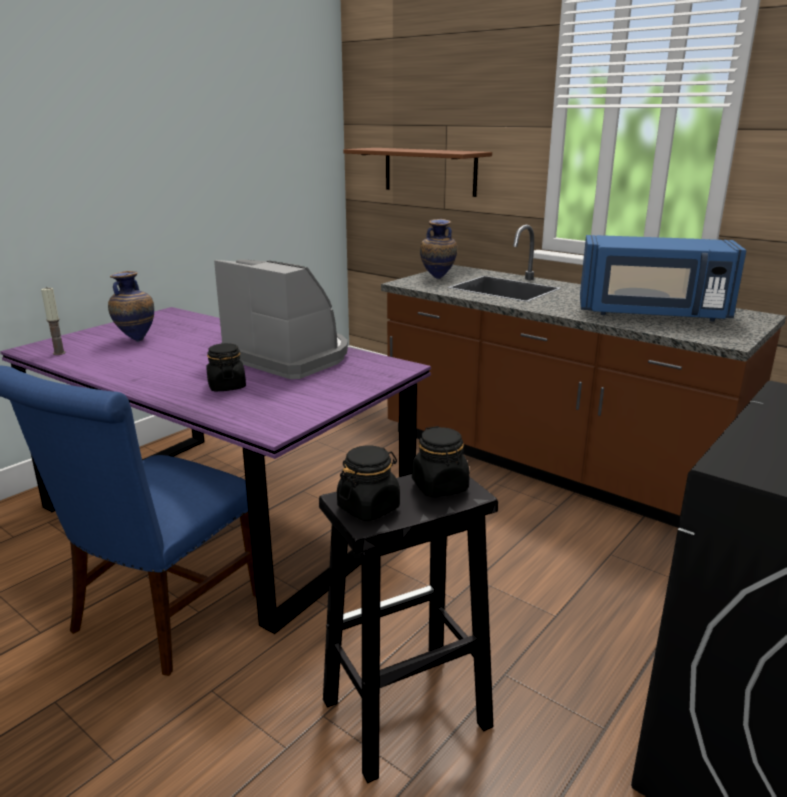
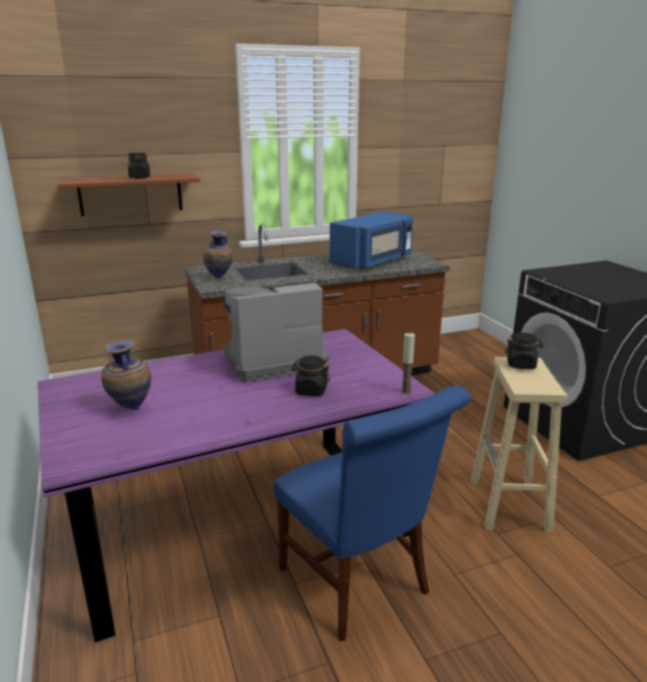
camera: 60 degrees left, 0 degrees up
(59, 353) = (111, 452): candle -> candle (406, 391)
(368, 507) = (536, 385): black jar -> black jar (139, 177)
(403, 715) = (509, 505): black stool -> beige stool

